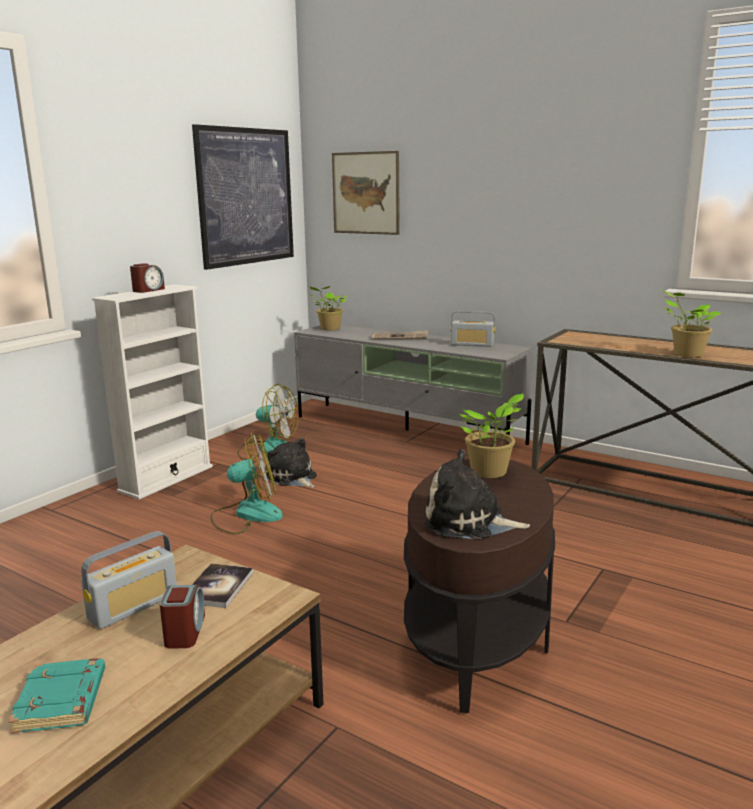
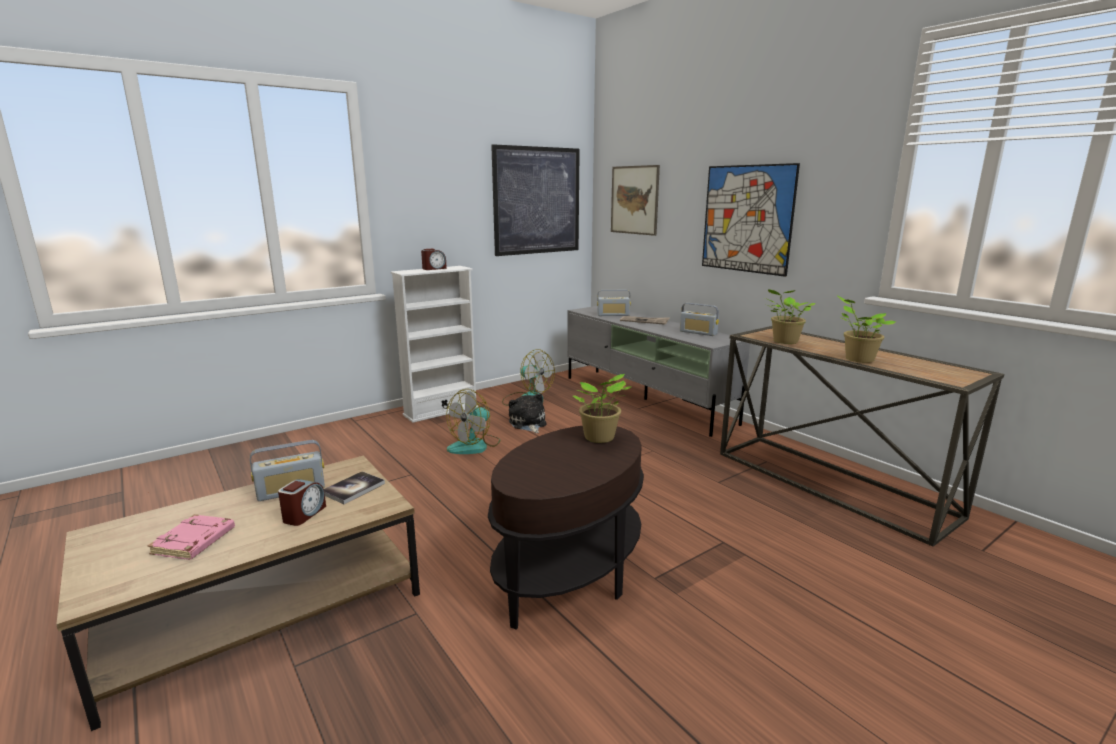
camera: 20 degrees right, 0 degrees up
(62, 702) = (194, 542): turquoise book -> pink book
(247, 514) = (475, 445): fan -> fan turned 120 degrees clockwise
(329, 329) = (596, 310): potted plant -> potted plant (784, 341)
(355, 333) = (613, 315): none -> radio
(469, 522) = (538, 473): plush toy -> none
(518, 211) = (747, 219): none -> picture

